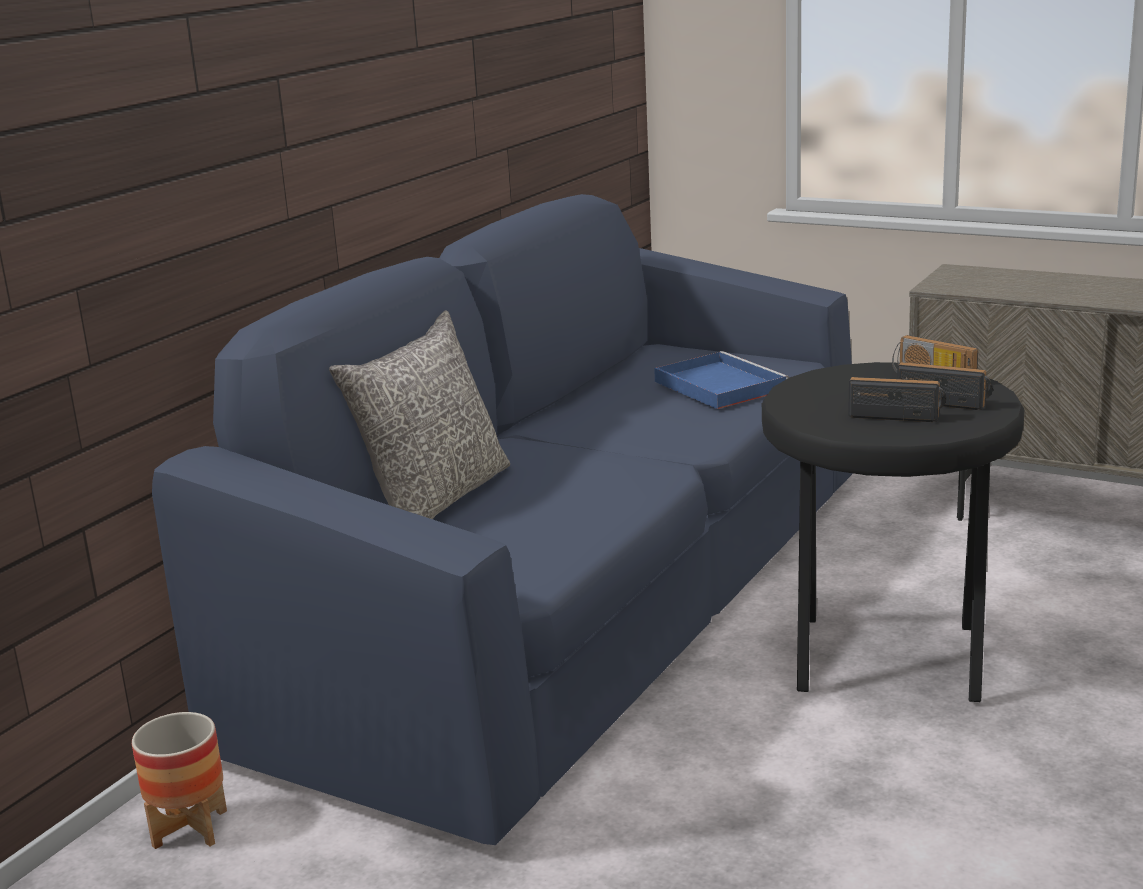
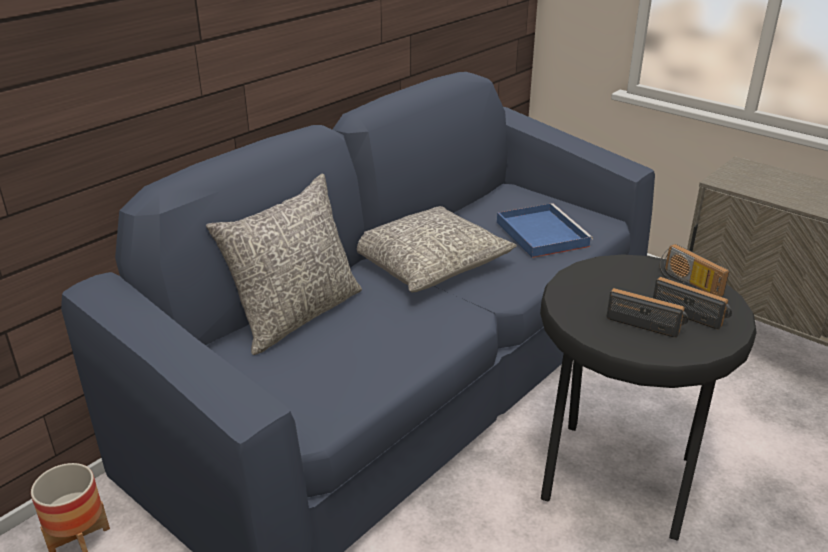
camera: 10 degrees right, 10 degrees up
(583, 431) = (427, 263): none -> grey pillow

